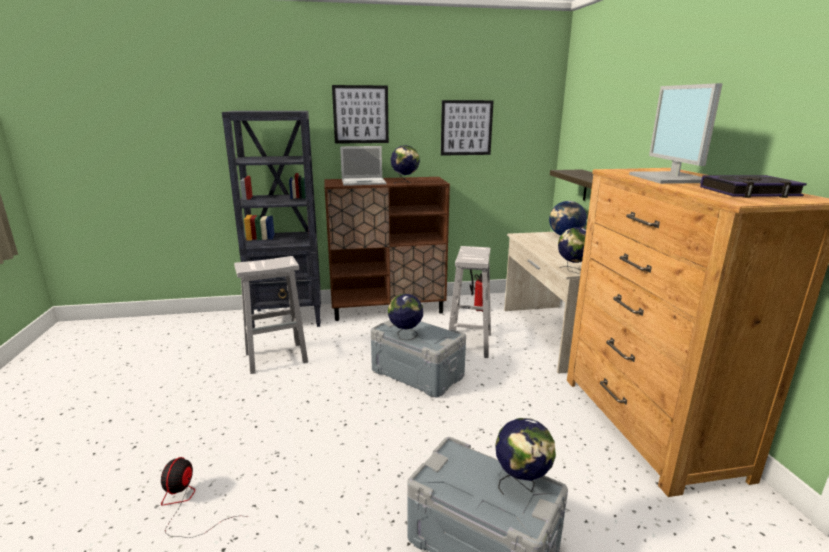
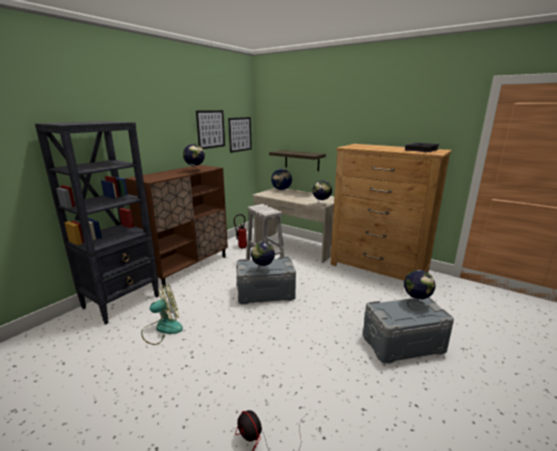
camera: 45 degrees left, 0 degrees up
(277, 357) = (162, 329): white stool -> fan
(361, 114) = (145, 123): picture -> picture (240, 134)
(364, 182) = (166, 175): laptop -> none
(670, 178) = (380, 148): monitor -> none

